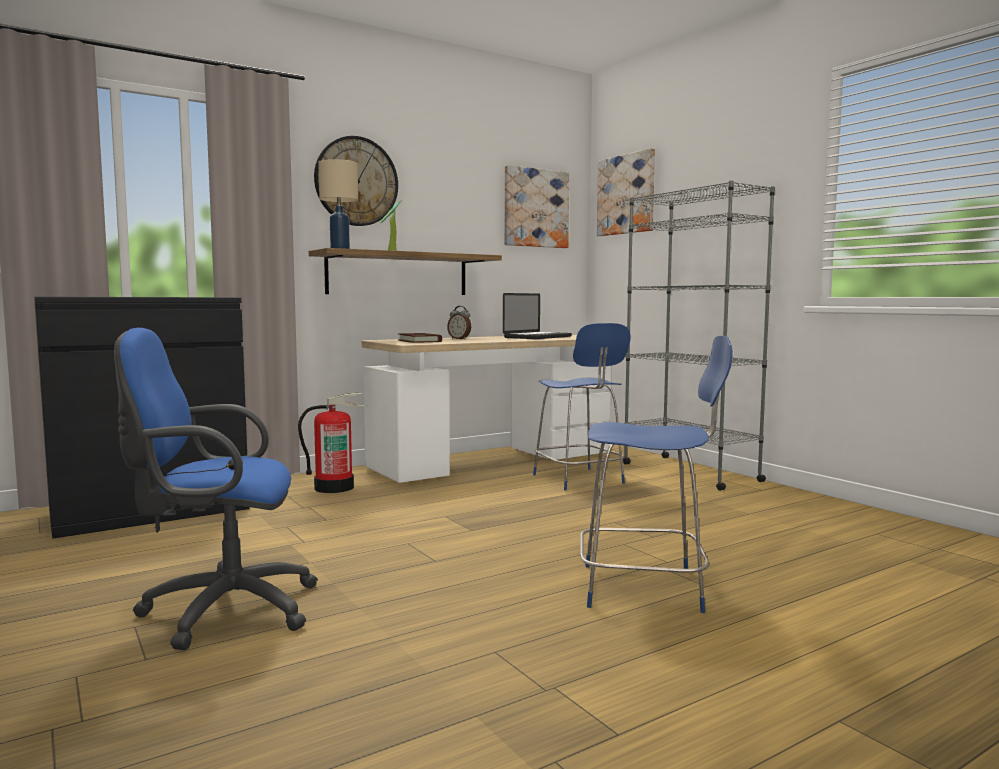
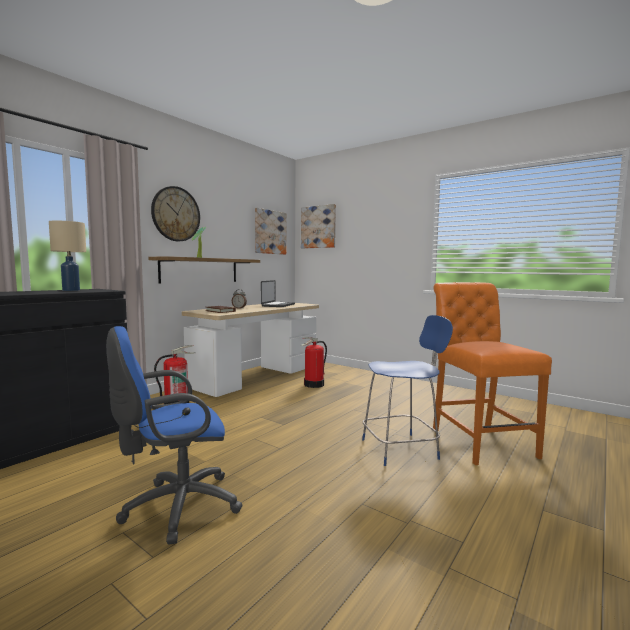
camera: 20 degrees left, 0 degrees up
(340, 249) = (172, 256): beige table lamp -> beige table lamp (71, 290)
(579, 480) = (314, 384): blue chair -> fire extinguisher
(689, 472) = (363, 374): grey bookcase -> none
(823, 595) = (479, 440): none -> orange chair

